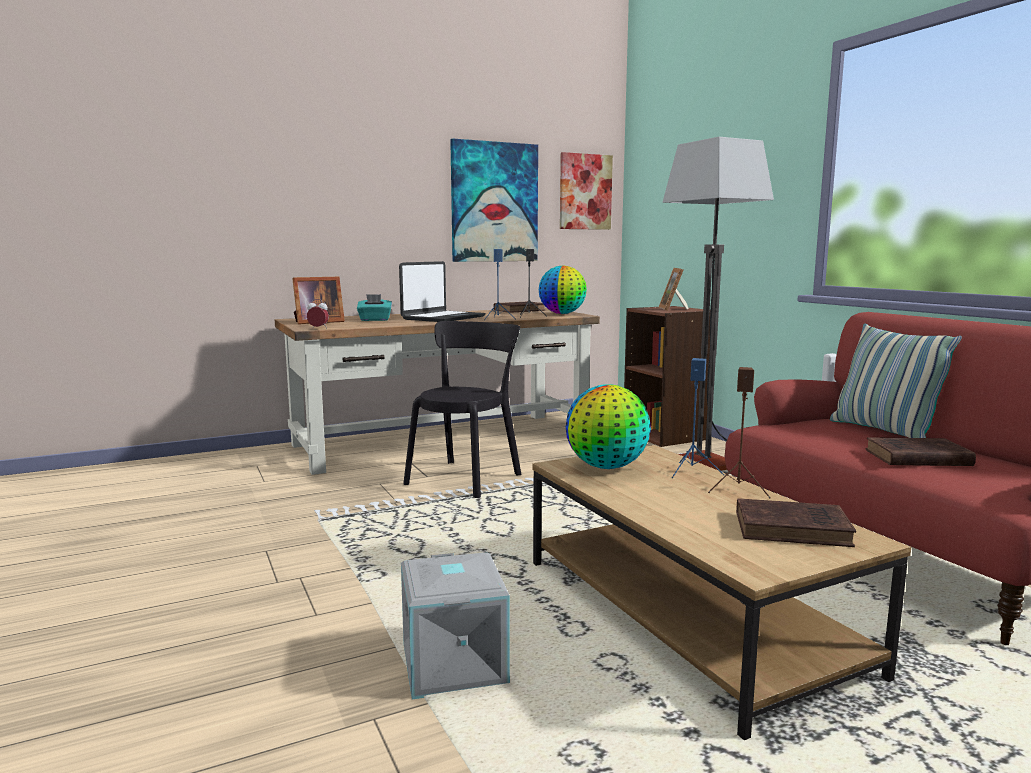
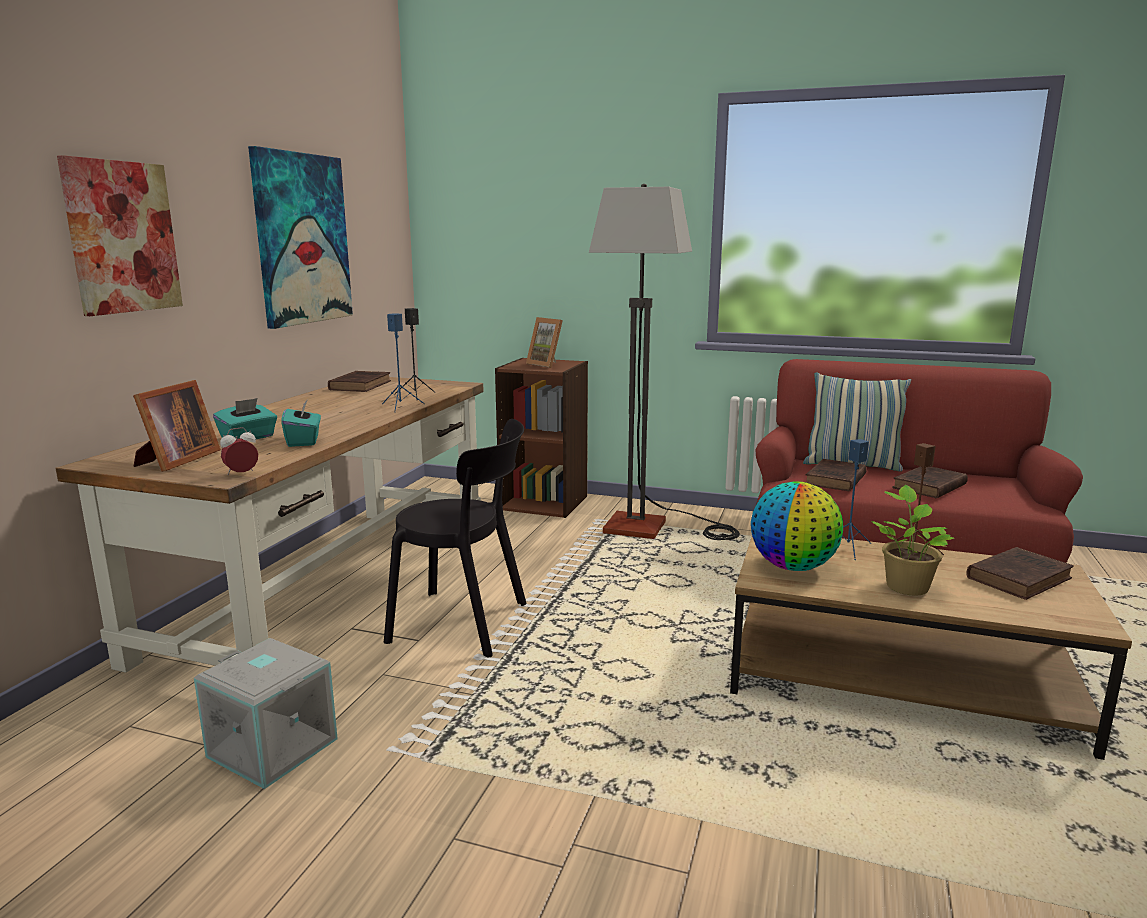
camera: 45 degrees left, 5 degrees up
(391, 323) = (304, 441): none -> turquoise tissue box
(443, 318) = (326, 416): laptop -> none
(456, 664) = (888, 830): grey storage box -> grey storage box (275, 747)
(466, 477) = (465, 623): black chair -> black chair turned 120 degrees clockwise
(562, 313) = (433, 385): globe -> none
(585, 192) = (381, 221): picture -> picture (122, 237)
(660, 499) = (906, 586): none -> potted plant
(820, 434) = (835, 480): none -> brown book

